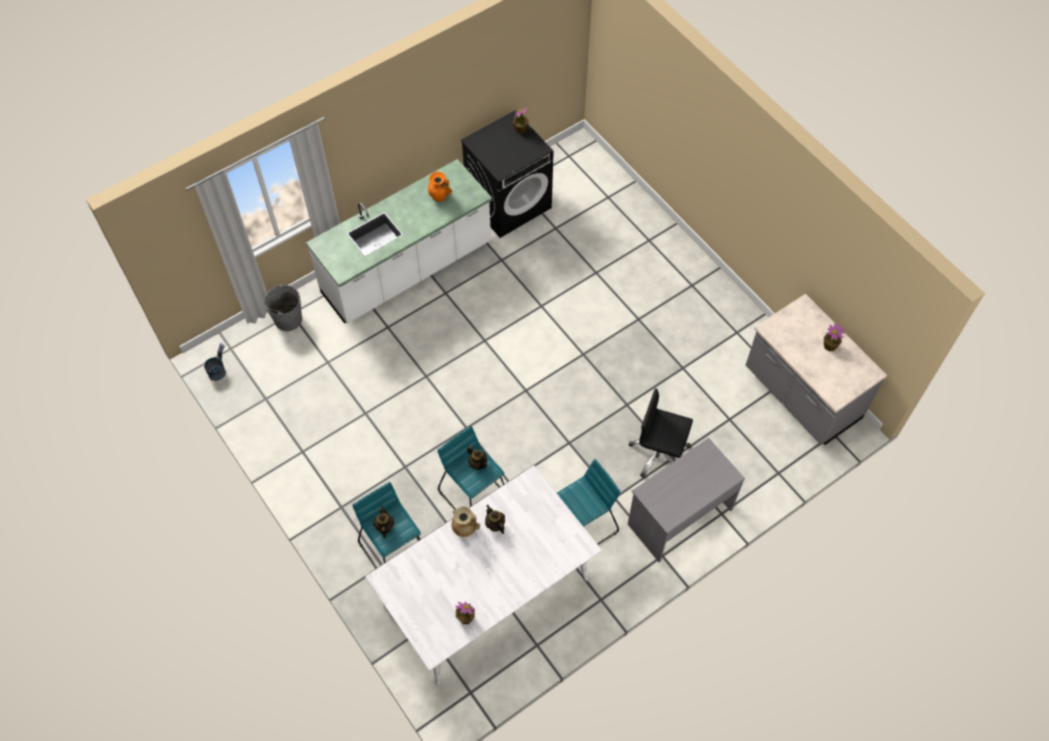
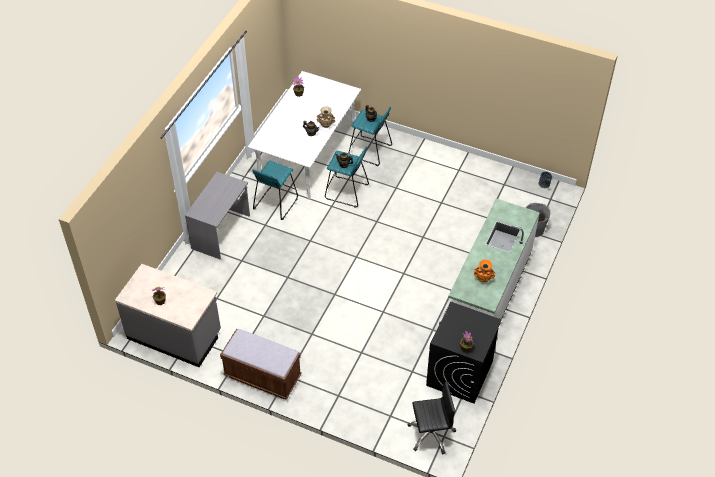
camera: 150 degrees right, 10 degrees down
(659, 454) = (251, 259): black office chair -> black office chair (431, 434)
(720, 297) = (262, 376): none -> brown bench

